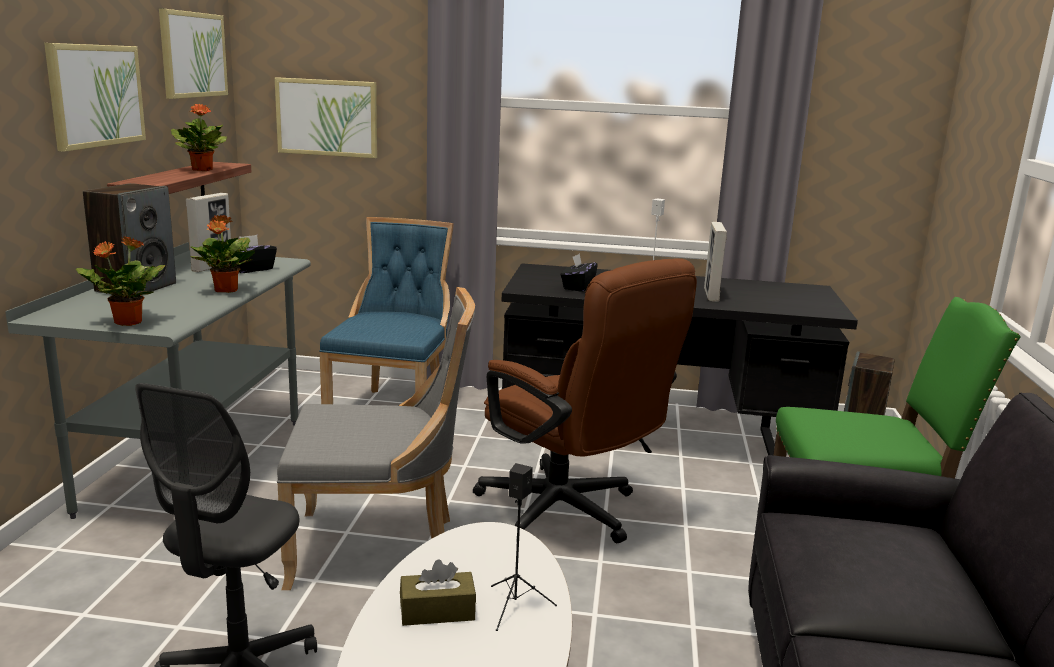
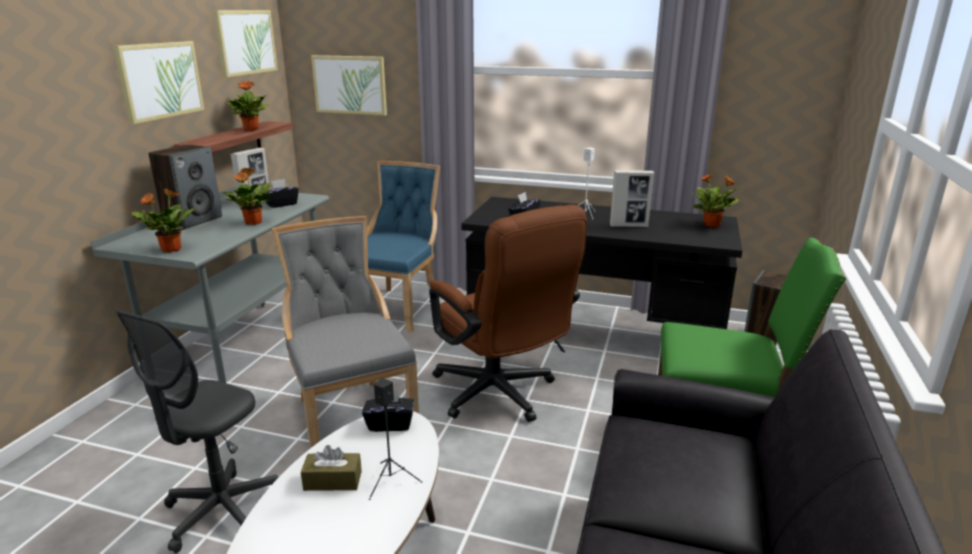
camera: 10 degrees right, 5 degrees up
(380, 548) = (351, 416): grey chair -> grey chair turned 120 degrees counterclockwise
(482, 540) = (390, 424): none -> black tissue box
(711, 295) = (629, 226): picture frame -> picture frame turned 105 degrees counterclockwise
(808, 294) = (712, 225): none -> potted plant

